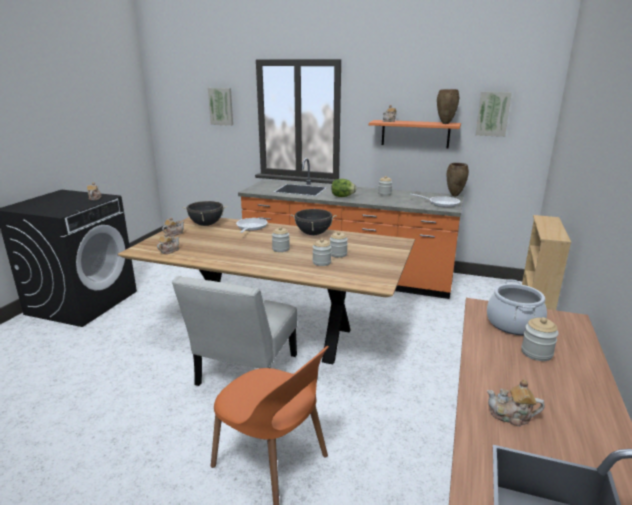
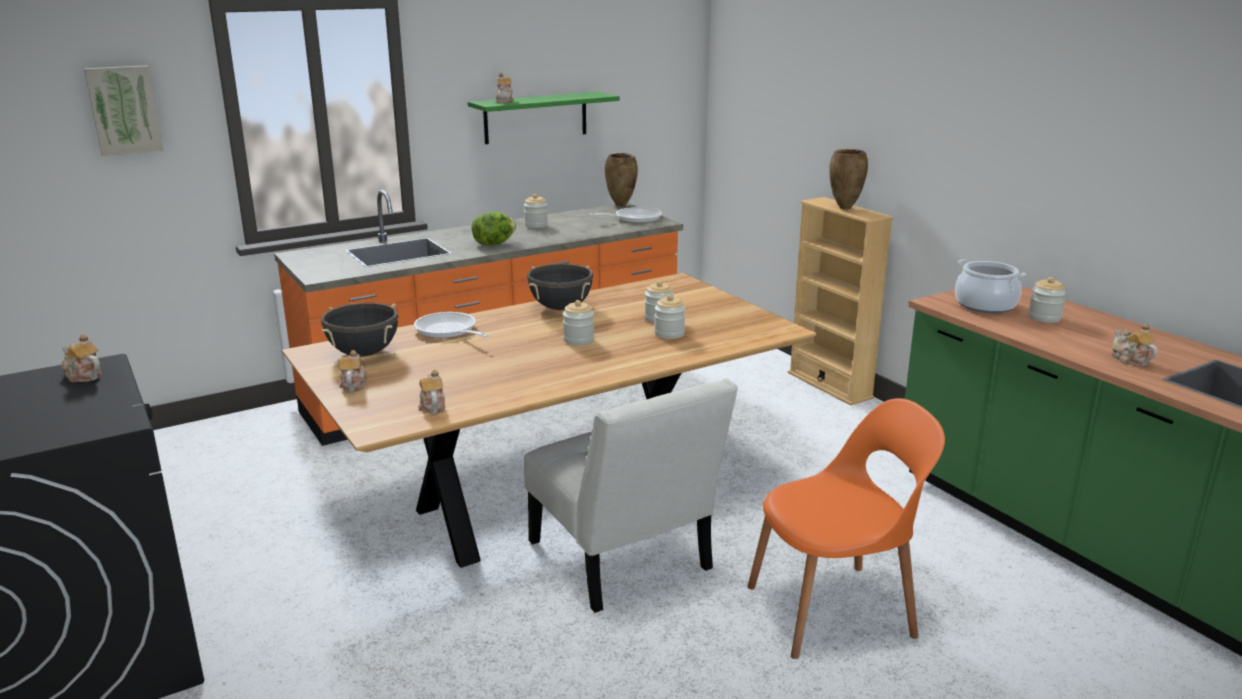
camera: 50 degrees left, 0 degrees up
(415, 134) = (536, 117): orange shelf -> green shelf
(445, 123) = (589, 95): brown vase -> brown vase (844, 208)
(493, 114) = (637, 73): picture -> none
(511, 416) = (1129, 360): teapot -> teapot turned 105 degrees clockwise

